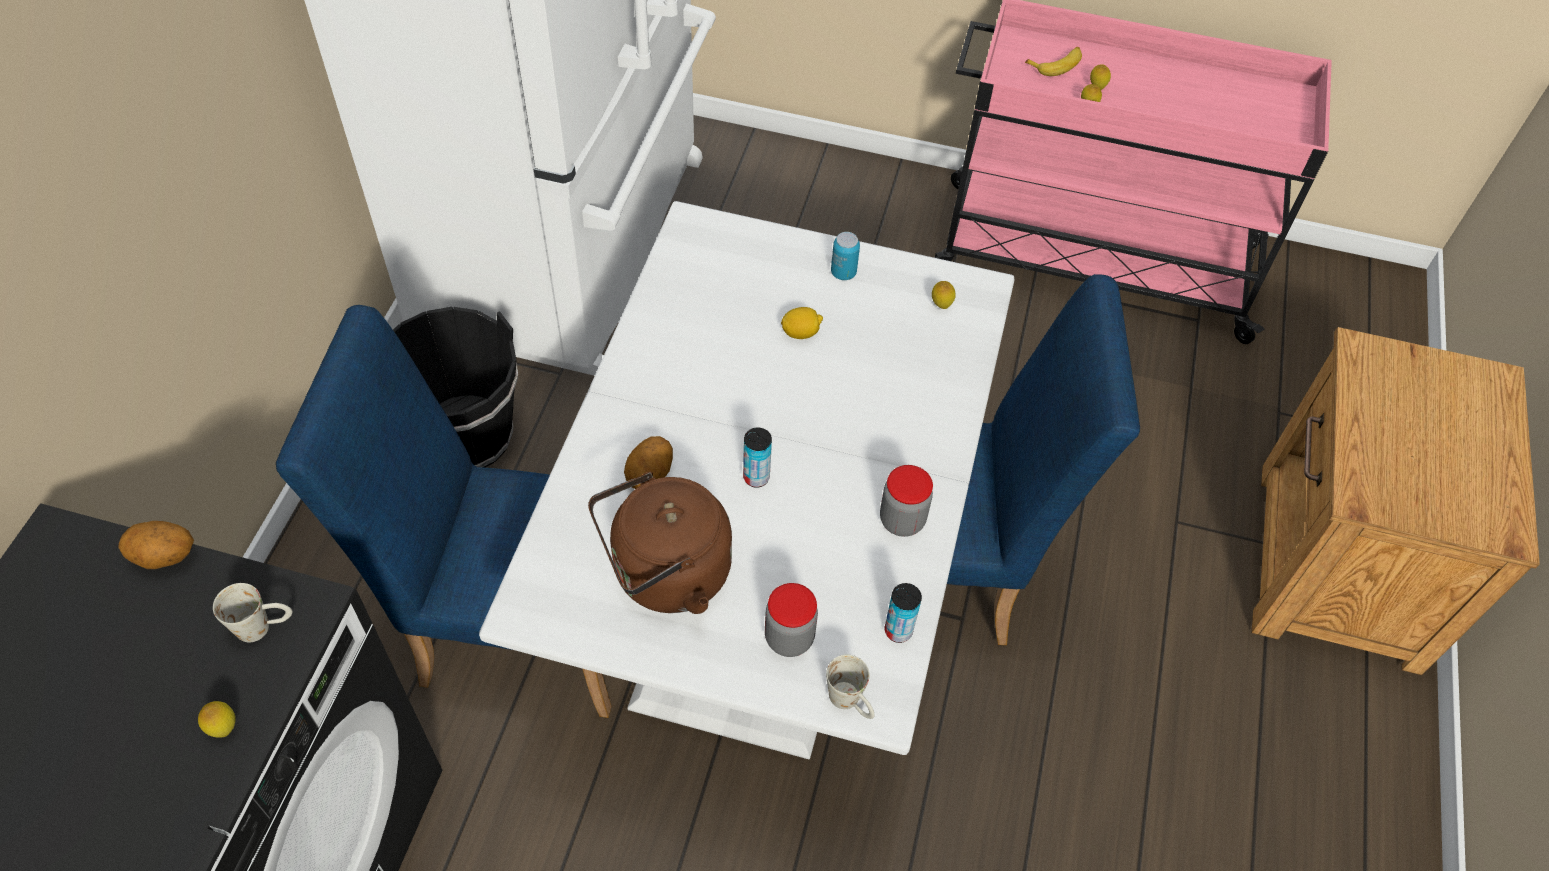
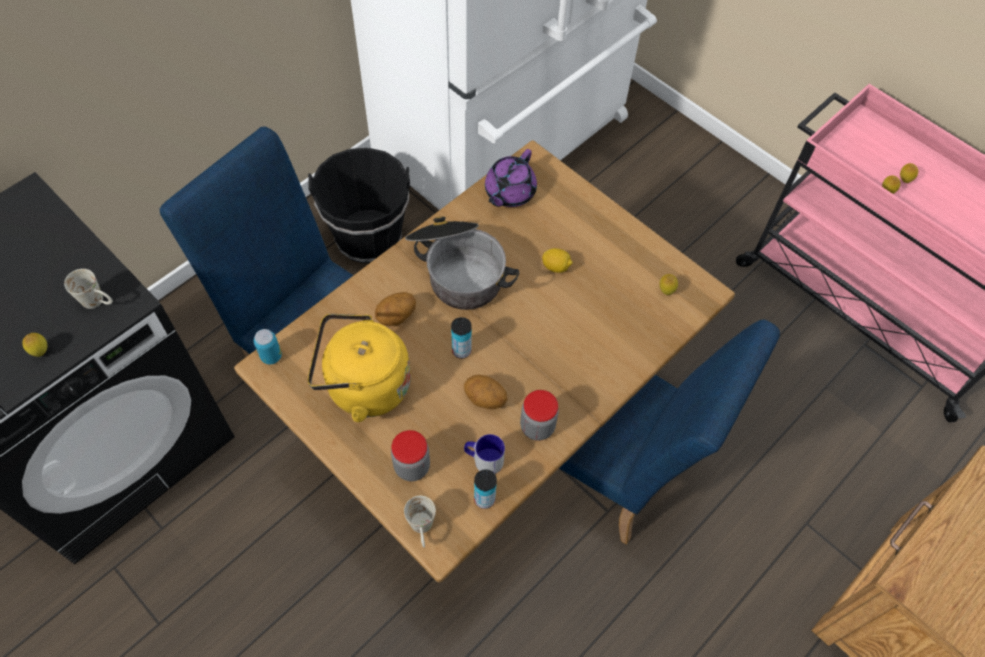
camera: 30 degrees right, 5 degrees up
(164, 557) = (75, 234): potato -> potato (484, 399)
(665, 575) = (363, 386): brown kettle -> yellow kettle
(687, 387) = (458, 270): none -> cooking pot
(688, 272) = (509, 192): none -> purple teapot
(765, 597) = (487, 430): white dining table -> brown dining table
(843, 273) = (613, 238): can -> can (271, 356)
(866, 587) = (483, 459): none -> mug
(1056, 64) = (883, 150): banana -> none

